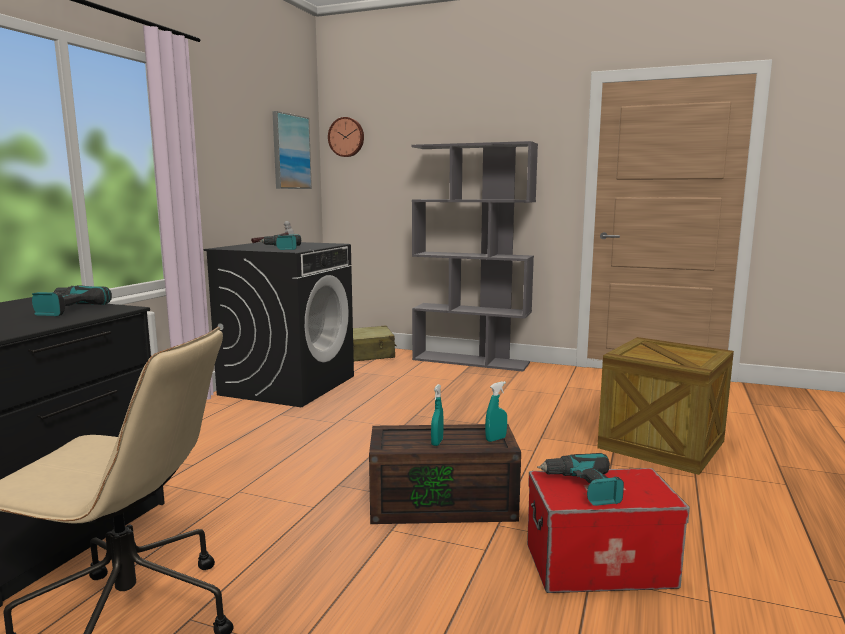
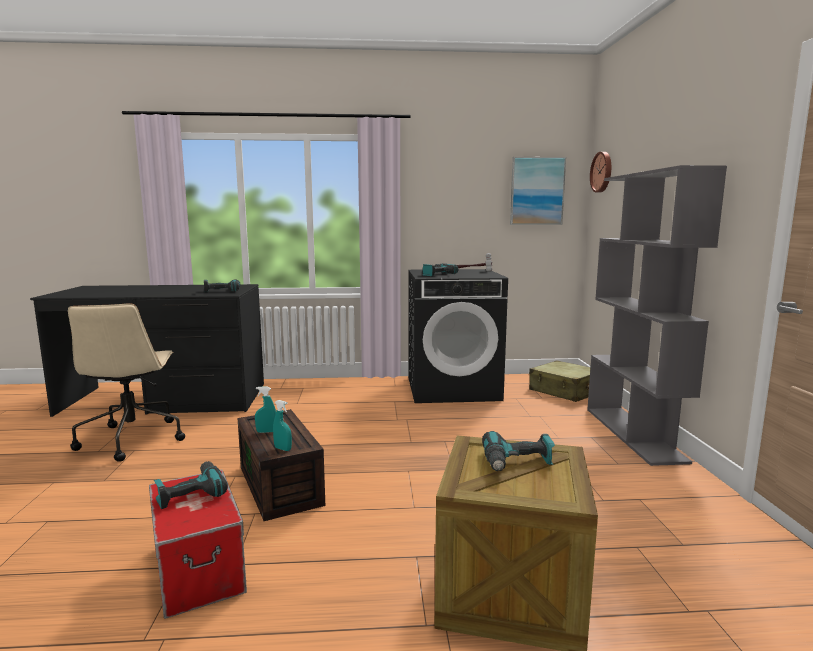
camera: 65 degrees right, 0 degrees up
(658, 351) = (517, 463): none -> power drill

